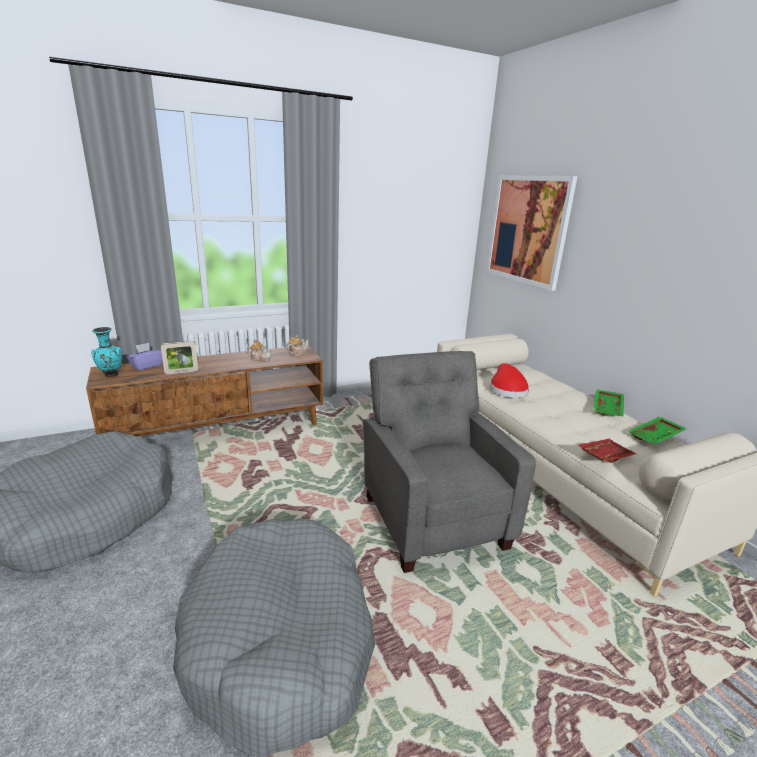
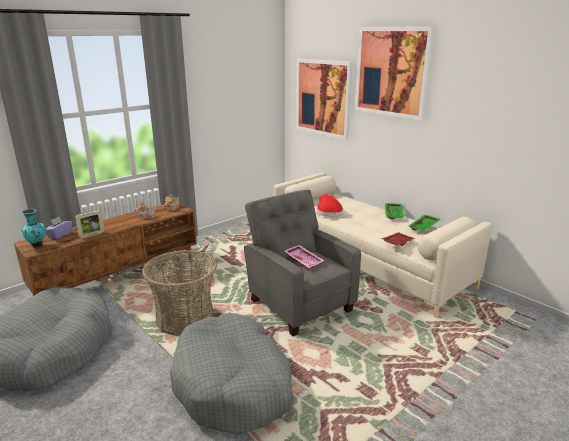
camera: 15 degrees left, 0 degrees up
(267, 506) = (185, 318): none -> basket
(443, 458) = (304, 260): none -> pink tray
(638, 189) = (391, 72): none -> picture

